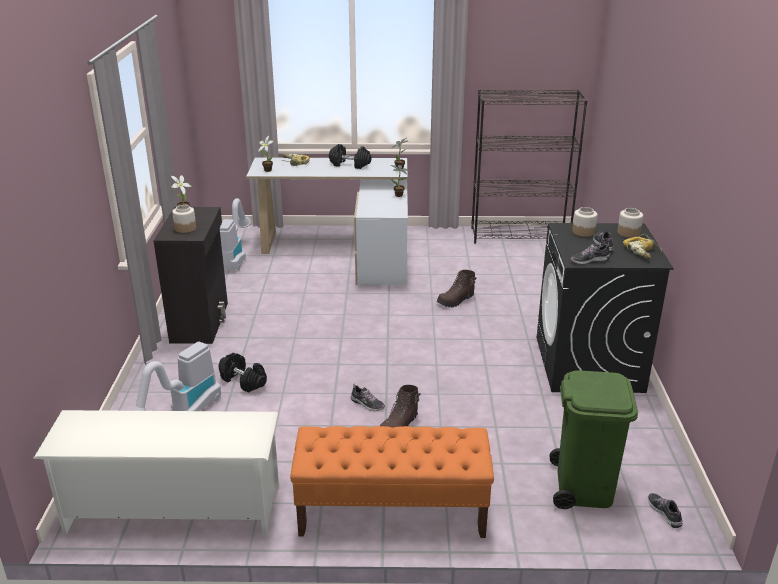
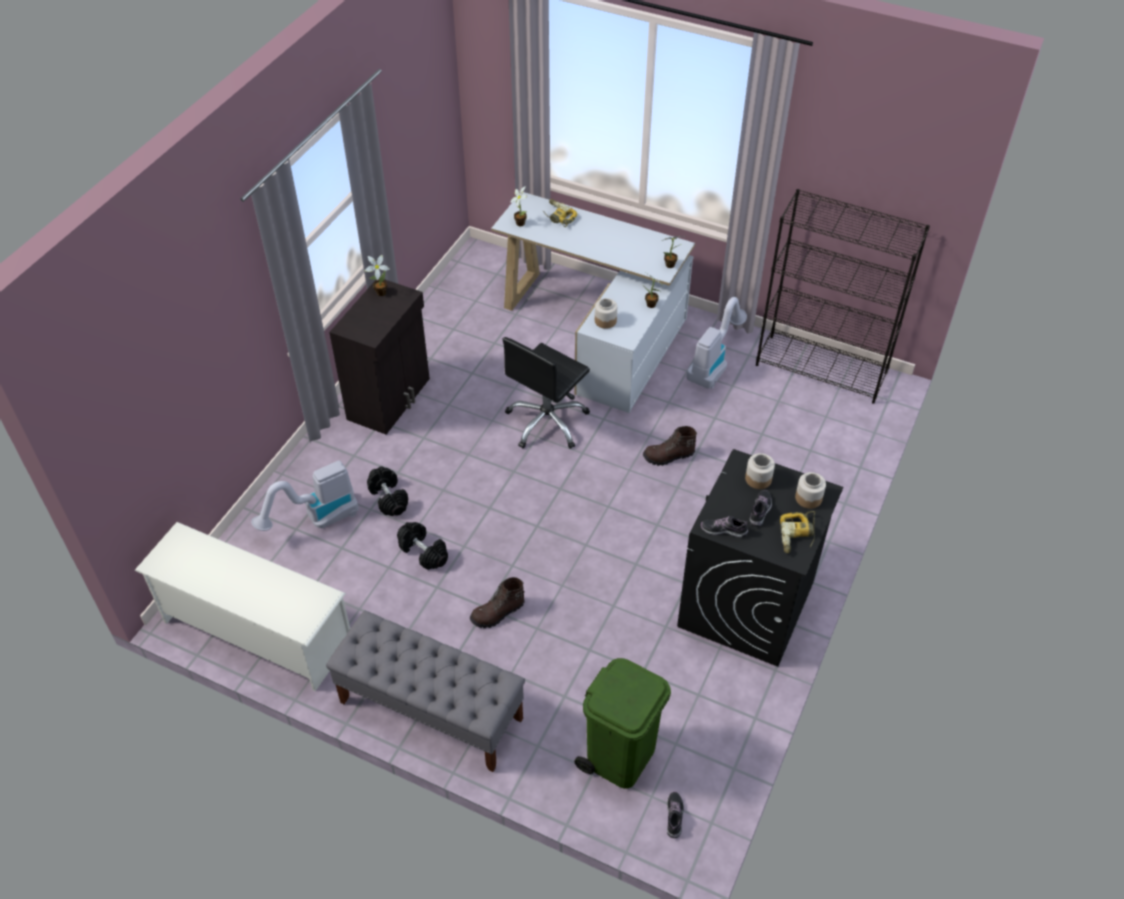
camera: 25 degrees right, 20 degrees up
(185, 228) = (368, 321): jar -> jar (605, 321)
(234, 258) = (473, 306): vacuum cleaner -> vacuum cleaner (713, 364)
(346, 305) = (547, 422): none -> black office chair
(350, 164) = (619, 238): black dumbbell -> black dumbbell (423, 552)
(367, 404) = (486, 572): shoe -> none
(391, 512) = (430, 710): orange bench -> grey bench

